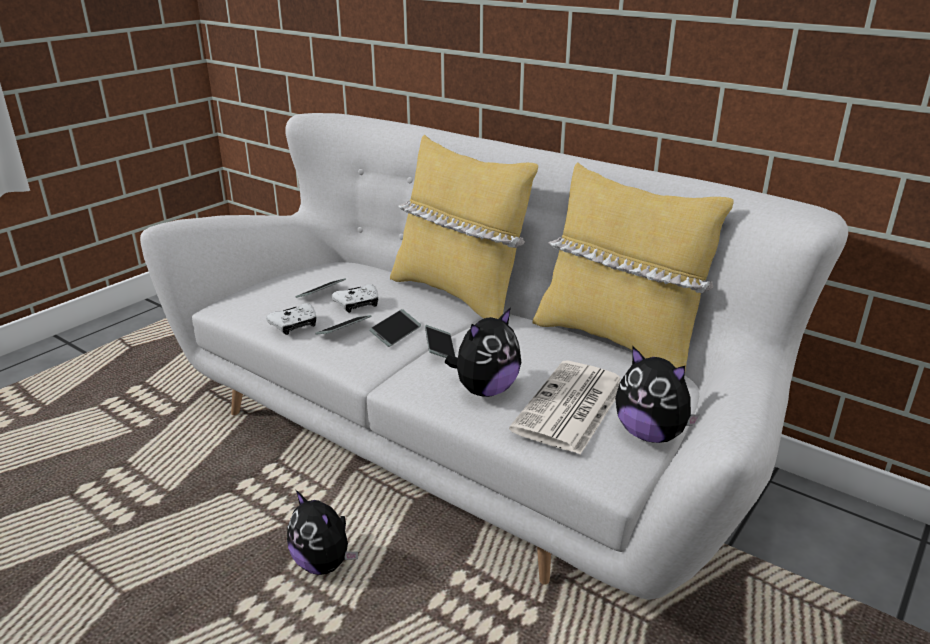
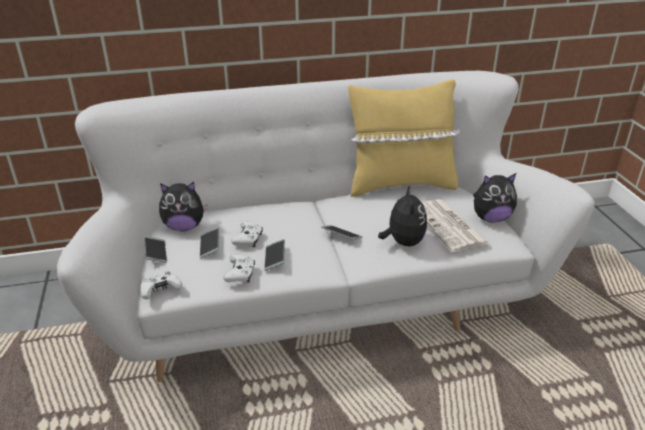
camera: 50 degrees left, 5 degrees up
(227, 303) = (160, 290): none -> white game controller
(324, 563) = (363, 405): plush toy -> plush toy (184, 227)
(396, 333) = (303, 242): phone -> phone (156, 253)
(458, 294) = (283, 202): yellow pillow -> none

